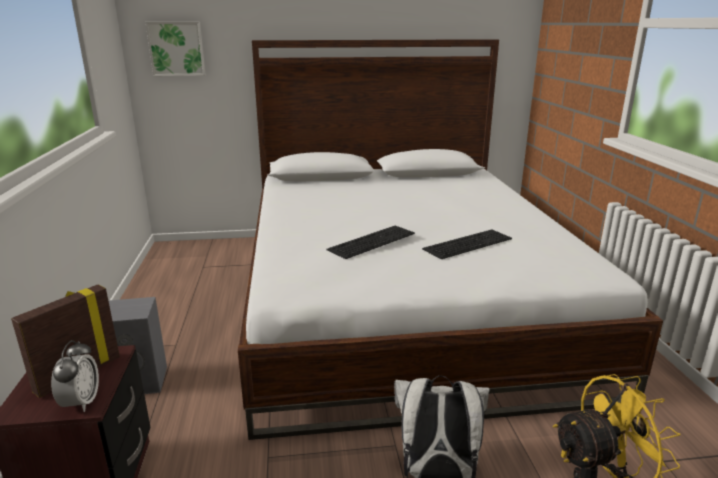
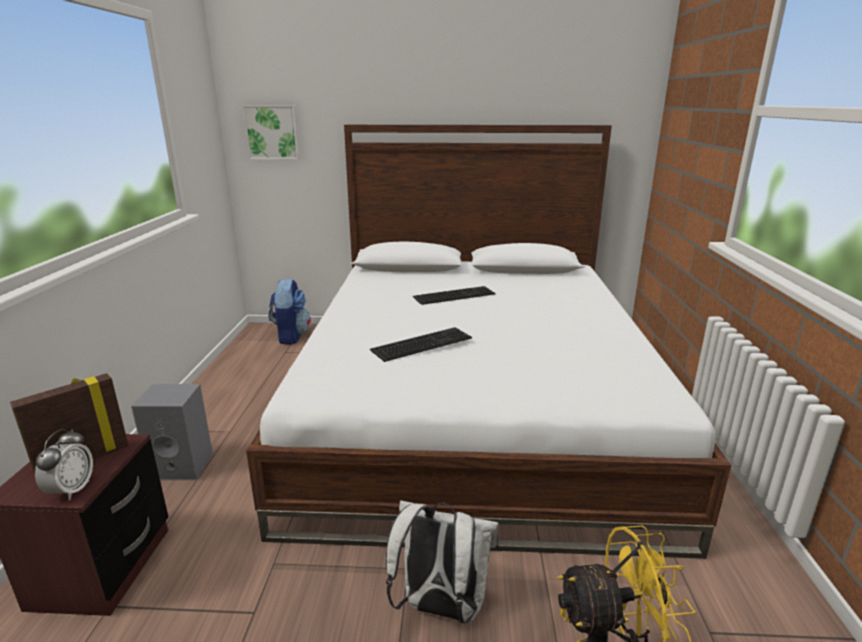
camera: 10 degrees right, 0 degrees up
(203, 251) = (290, 336): none -> backpack
(467, 243) = (526, 353): keyboard -> keyboard (454, 295)

